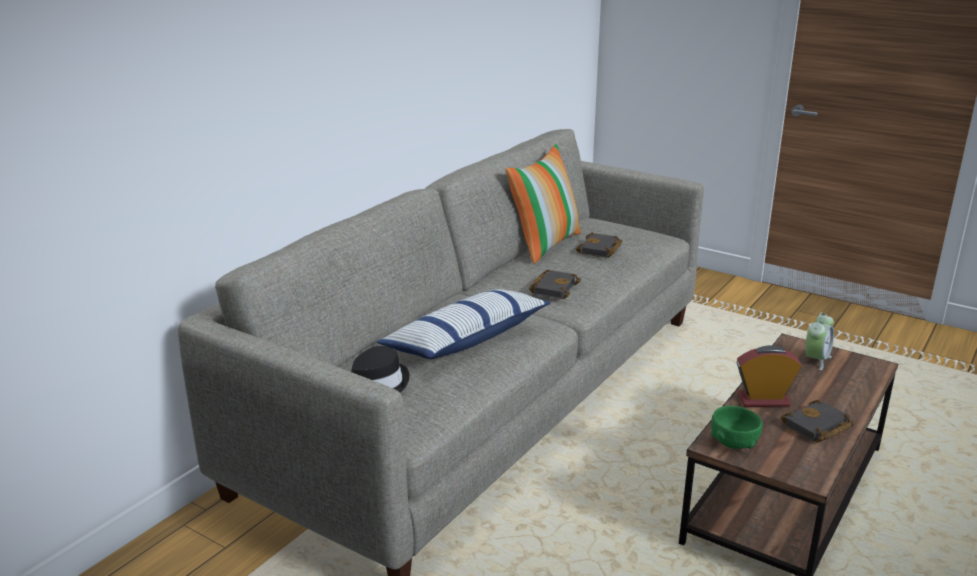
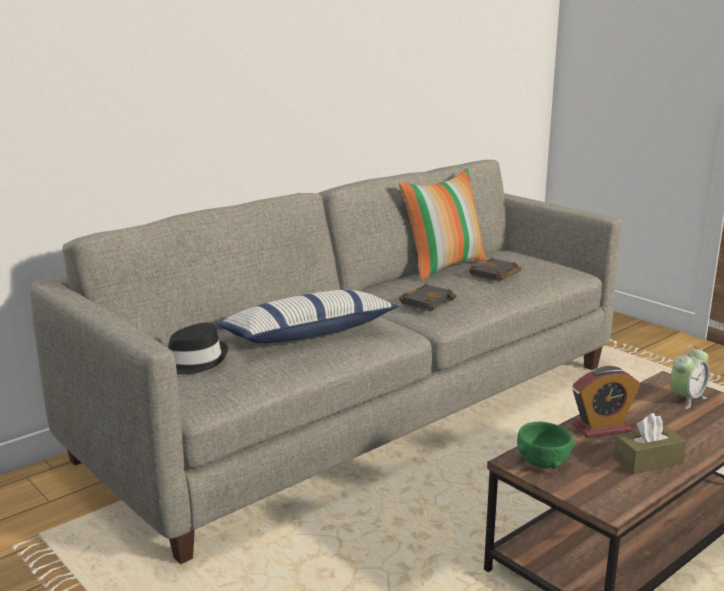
camera: 15 degrees right, 5 degrees down
(763, 400) = (601, 428): alarm clock -> alarm clock turned 150 degrees clockwise
(817, 427) = (648, 461): black book -> brown tissue box

